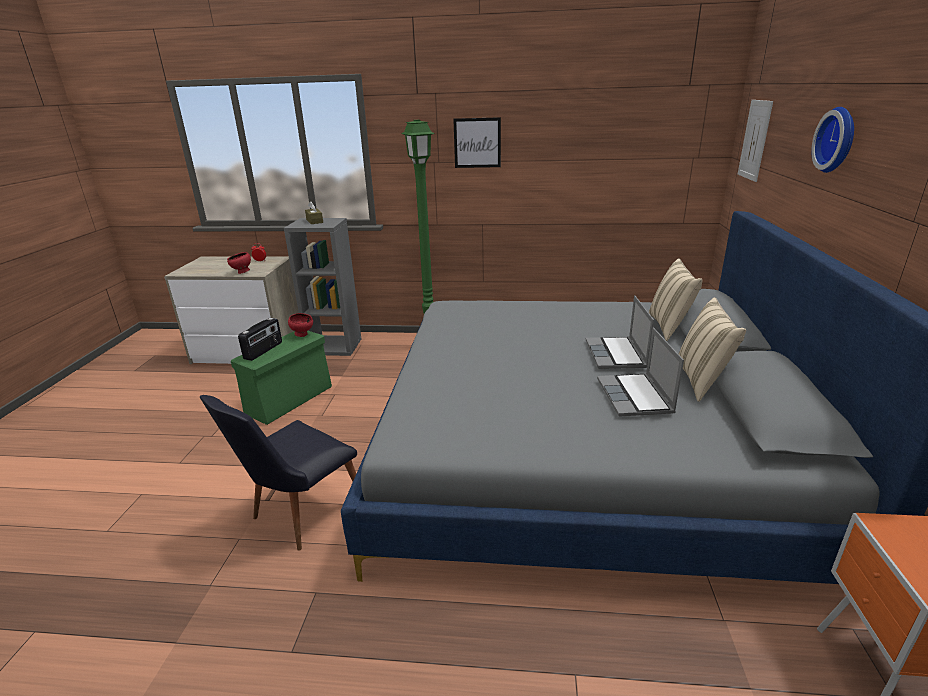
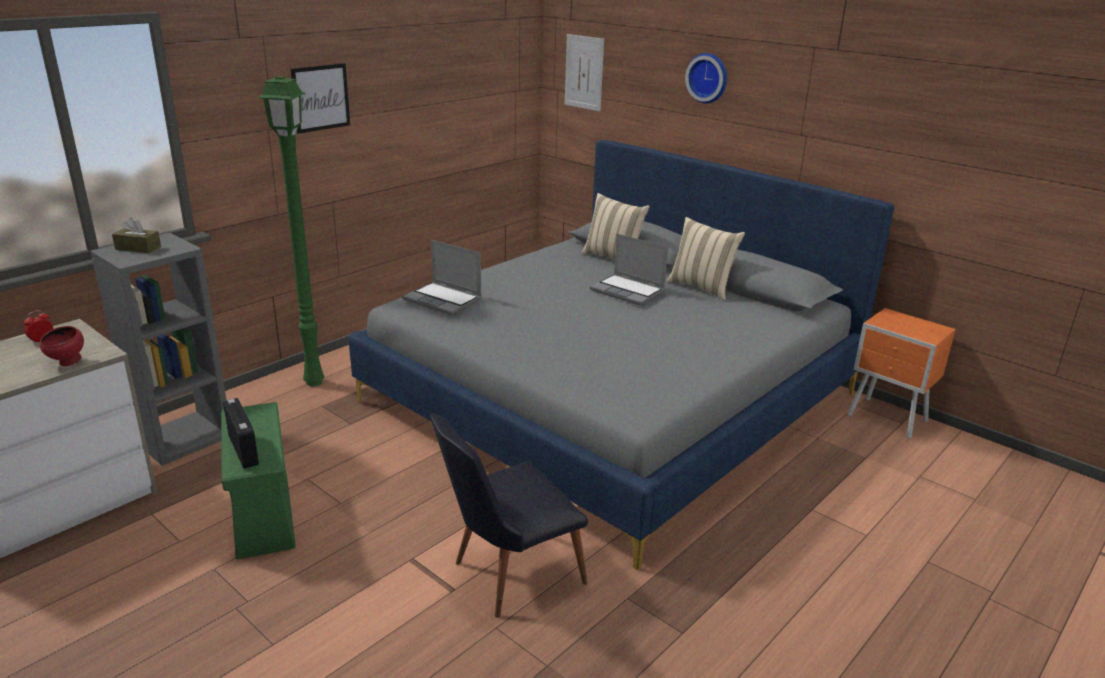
camera: 55 degrees left, 0 degrees up
(299, 514) = (506, 575): black chair -> black chair turned 75 degrees clockwise
(303, 335) = (248, 413): red bowl -> none
(635, 397) = (694, 313): laptop -> laptop (444, 300)

